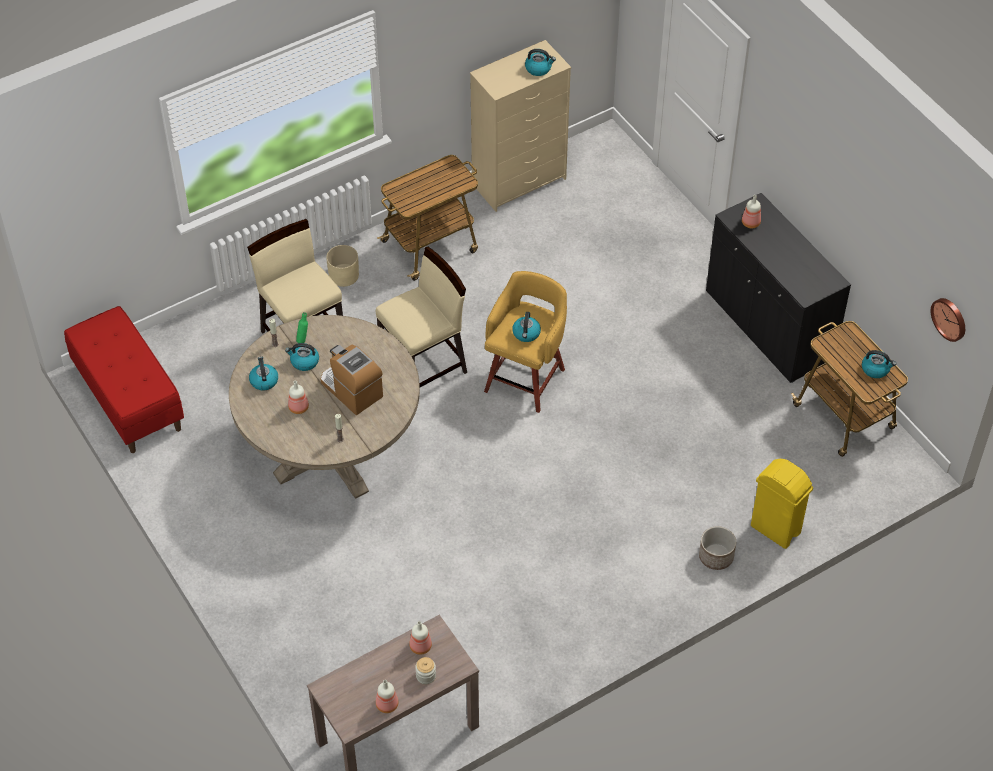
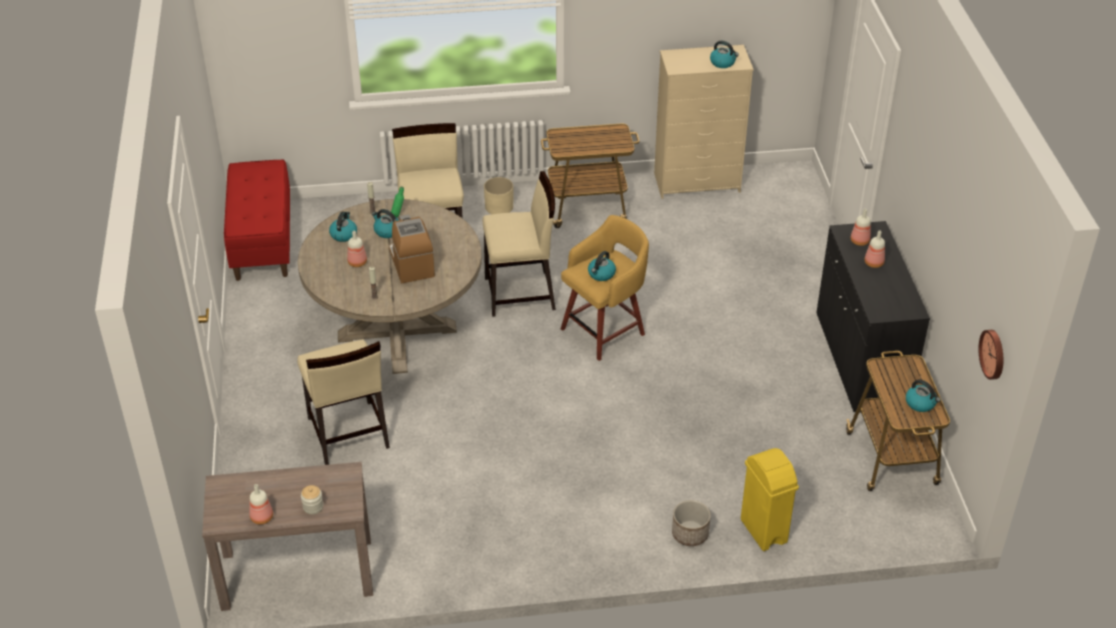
camera: 25 degrees right, 10 degrees down
(353, 577) = (347, 433): none -> beige chair
(421, 647) = (326, 482): bottle -> bottle (874, 263)

